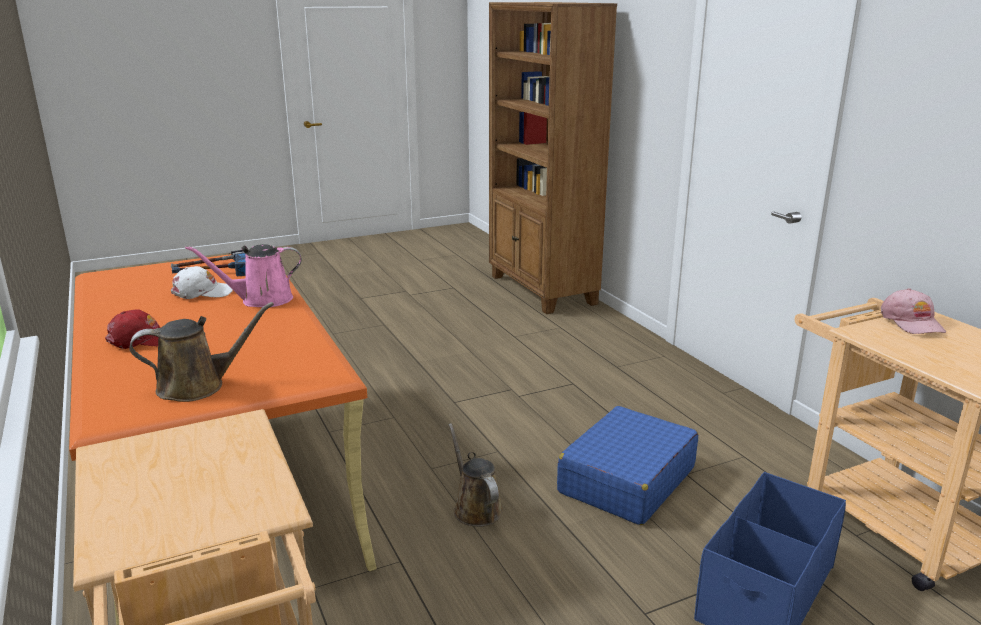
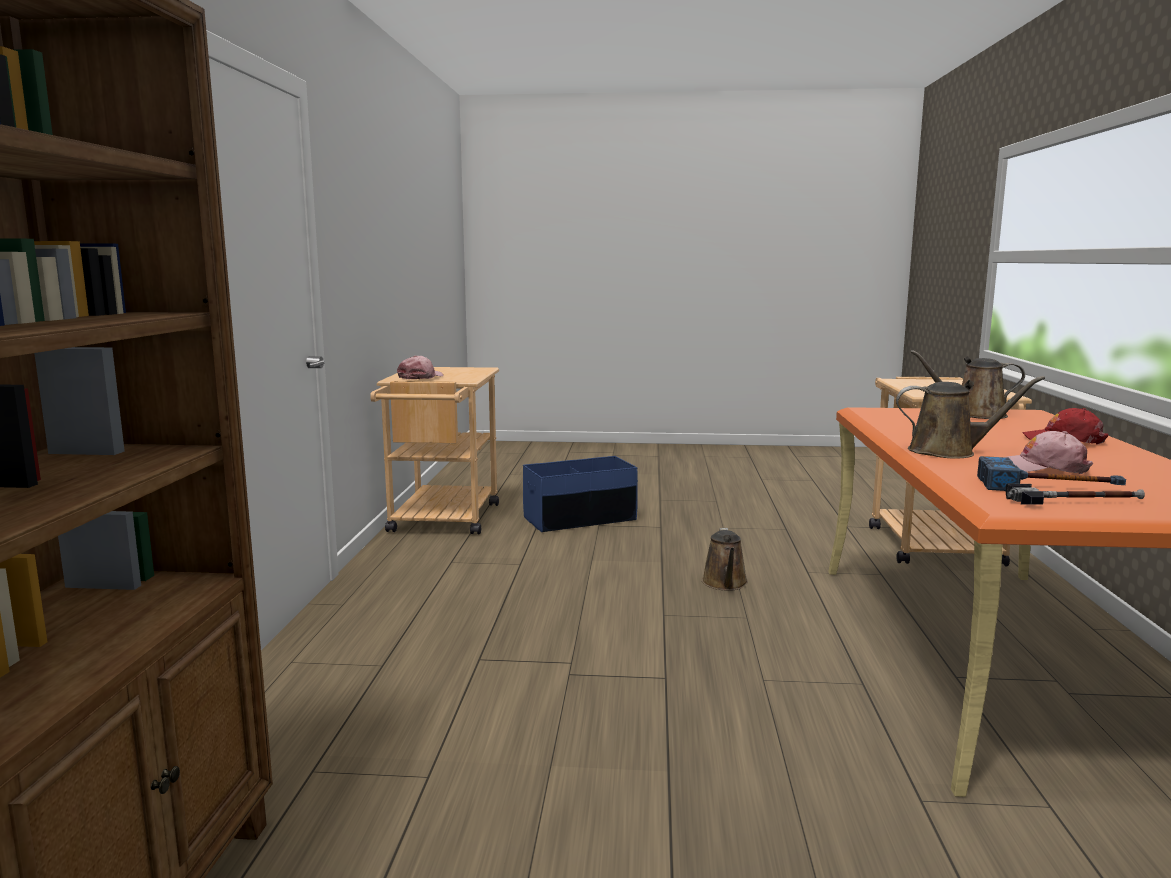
camera: 150 degrees left, 10 degrees down
(203, 292) = (1042, 468): white cap -> pink cap
(261, 300) = (948, 451): pink watering can -> brown watering can
(626, 480) = (575, 571): blue suitcase -> none

